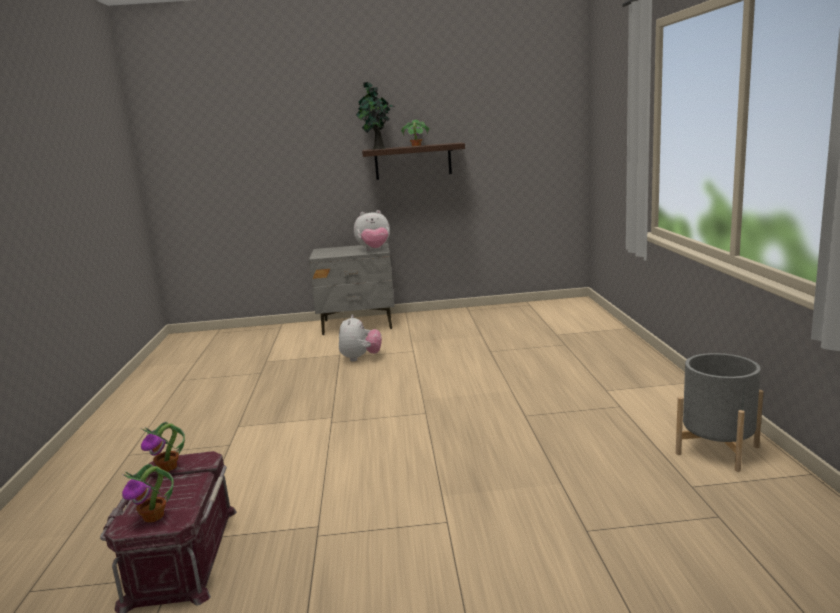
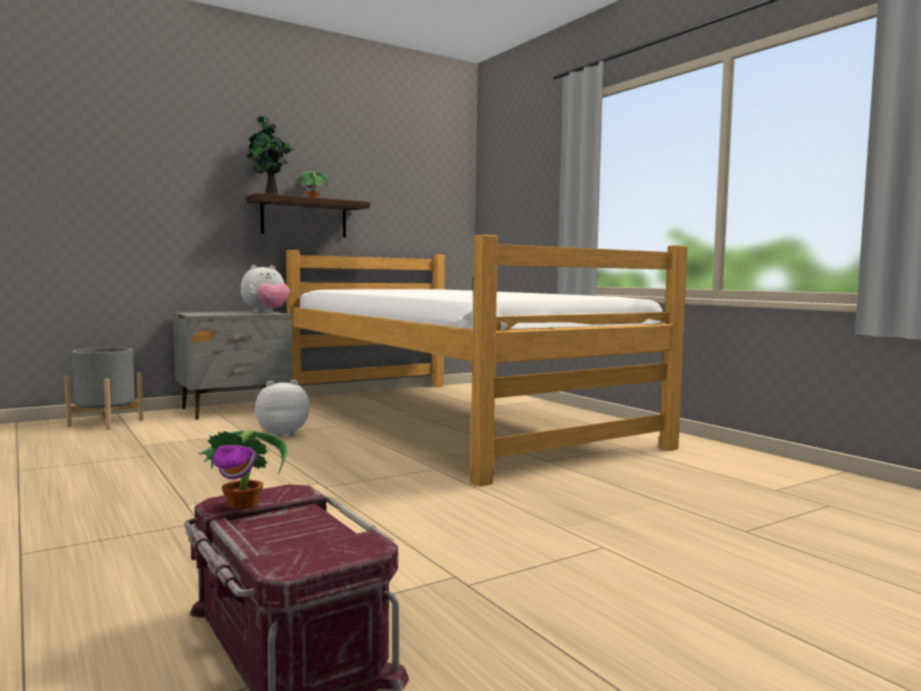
camera: 30 degrees left, 10 degrees down
(154, 516) = (318, 549): potted plant -> none
(360, 358) = (281, 434): plush toy -> plush toy turned 90 degrees counterclockwise
(508, 351) = (453, 419): none -> bed
(717, 450) = (754, 466): grey planter -> grey planter (105, 423)

